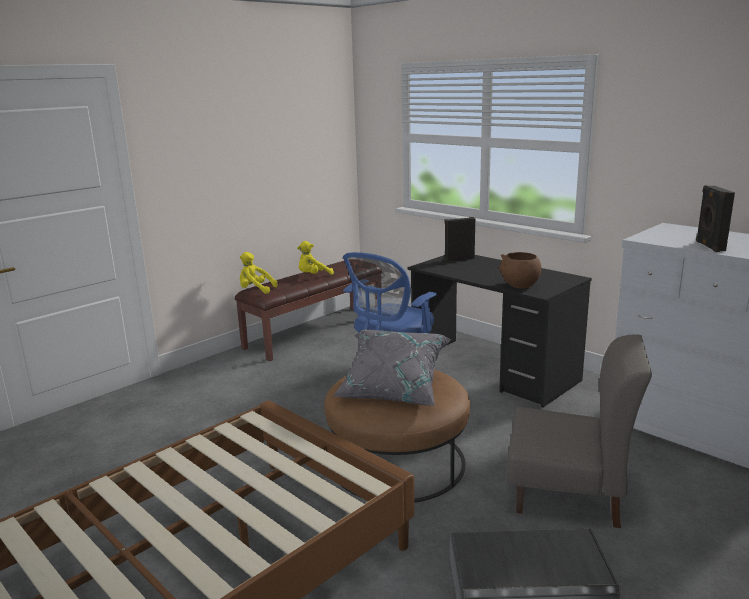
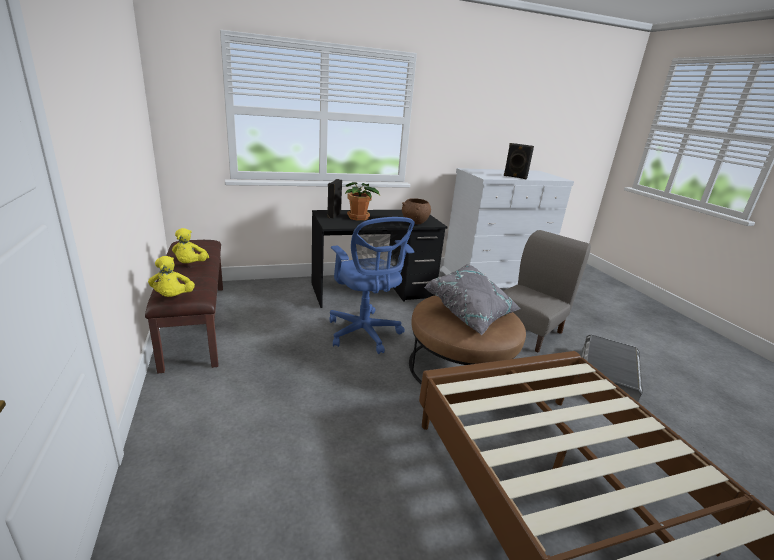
camera: 65 degrees left, 5 degrees up
(255, 290) = (173, 297): yellow plush toy -> yellow plush toy turned 60 degrees counterclockwise
(474, 267) = (359, 218): none -> potted plant

